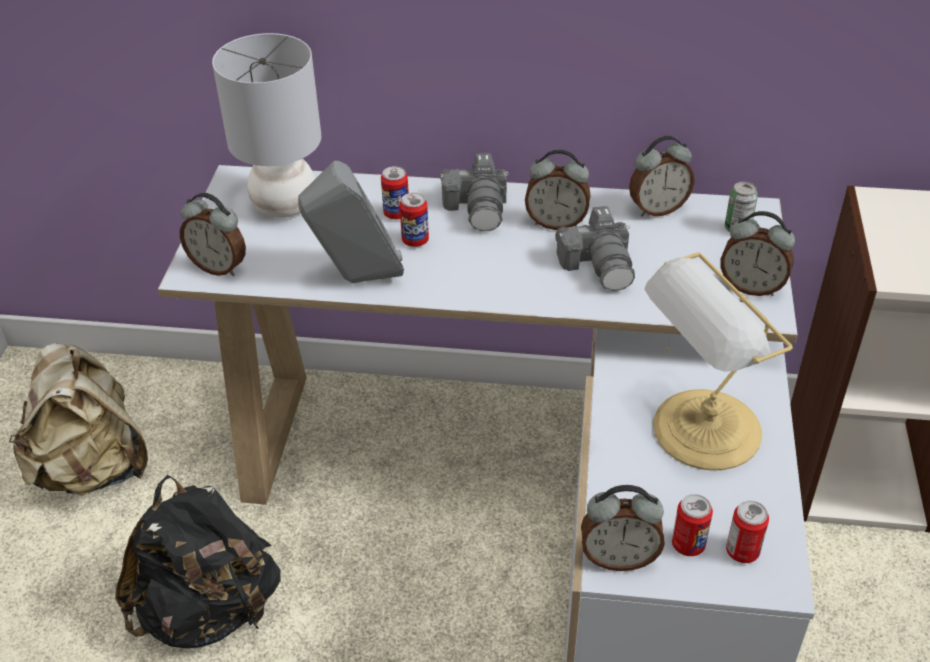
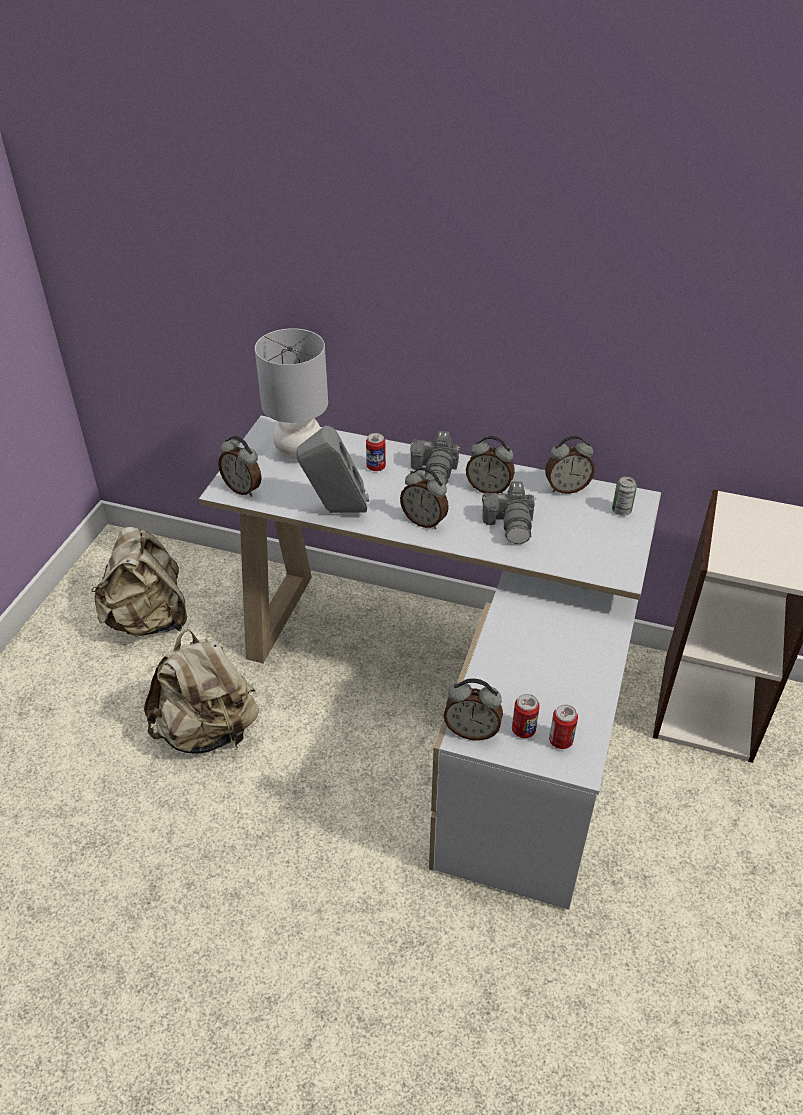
camera: 10 degrees right, 0 degrees up
(209, 610) = (208, 730): black backpack -> beige backpack
(415, 241) = (384, 488): can -> none
(702, 432) = (557, 654): table lamp -> none
(751, 287) = (618, 555): alarm clock -> alarm clock (424, 521)

